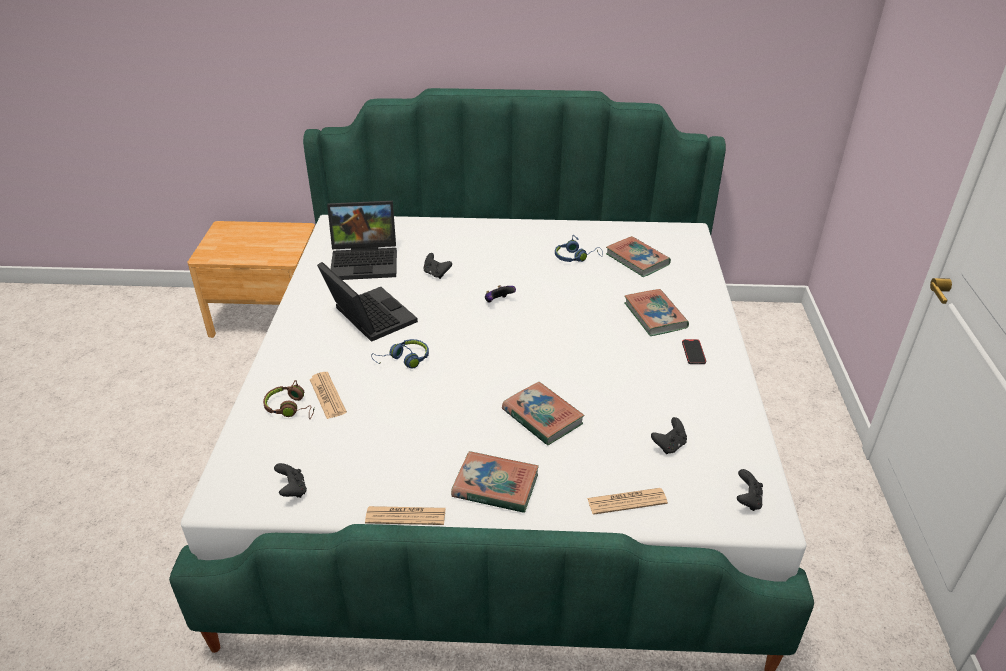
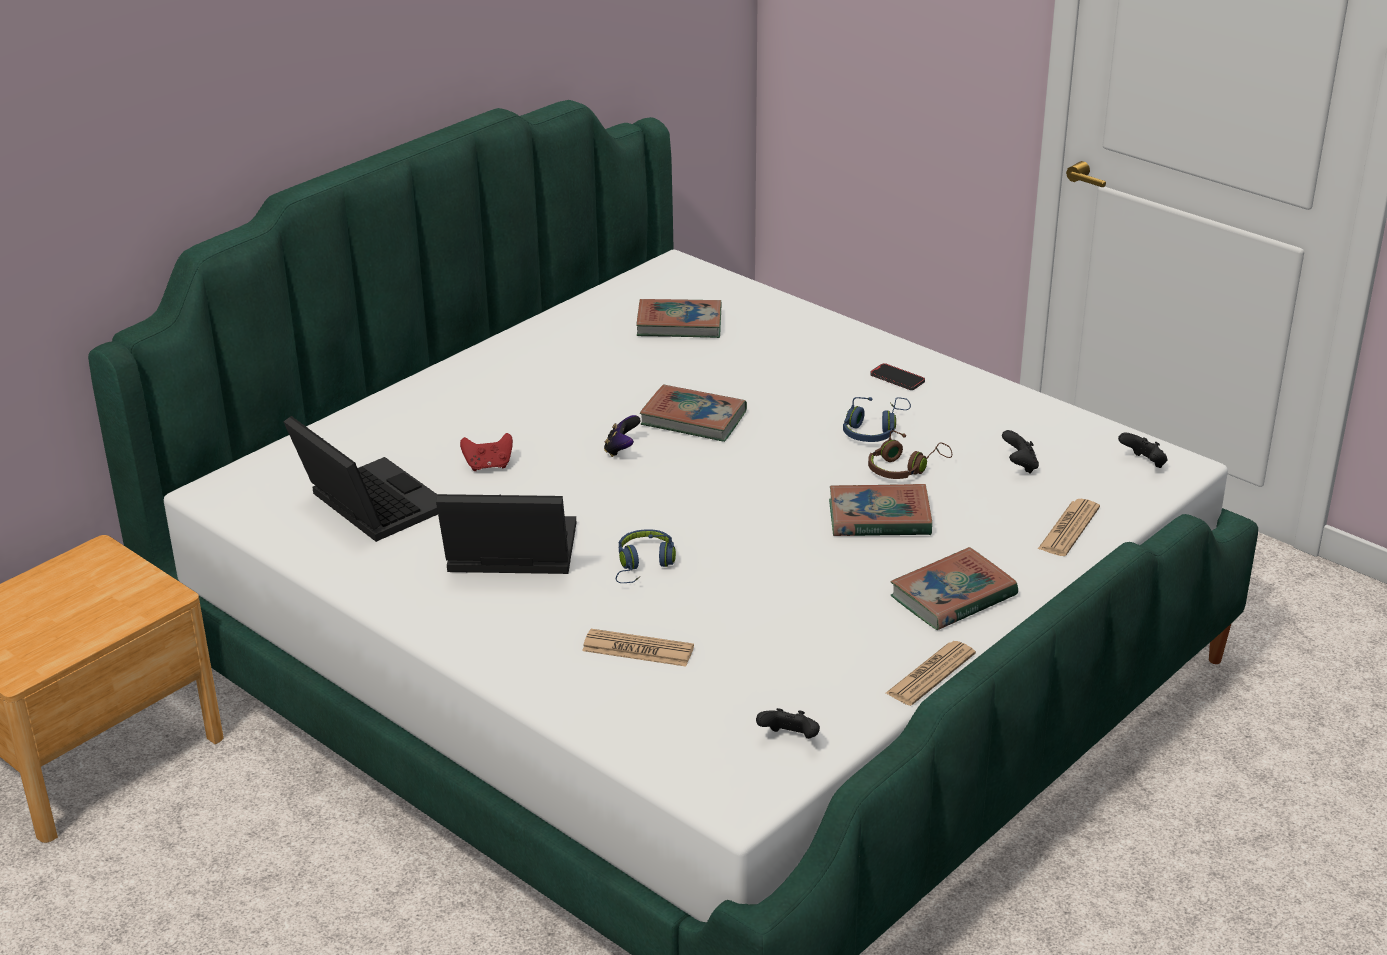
camera: 50 degrees left, 5 degrees down
(291, 408) = (625, 686): brown headphones -> brown headphones (904, 468)
(366, 261) = (366, 505): laptop -> laptop turned 75 degrees counterclockwise
(436, 274) = (488, 466): black game controller -> red game controller
(576, 257) = (610, 357): blue headphones -> blue headphones (874, 430)
(655, 316) = (801, 367): book -> book (693, 419)

